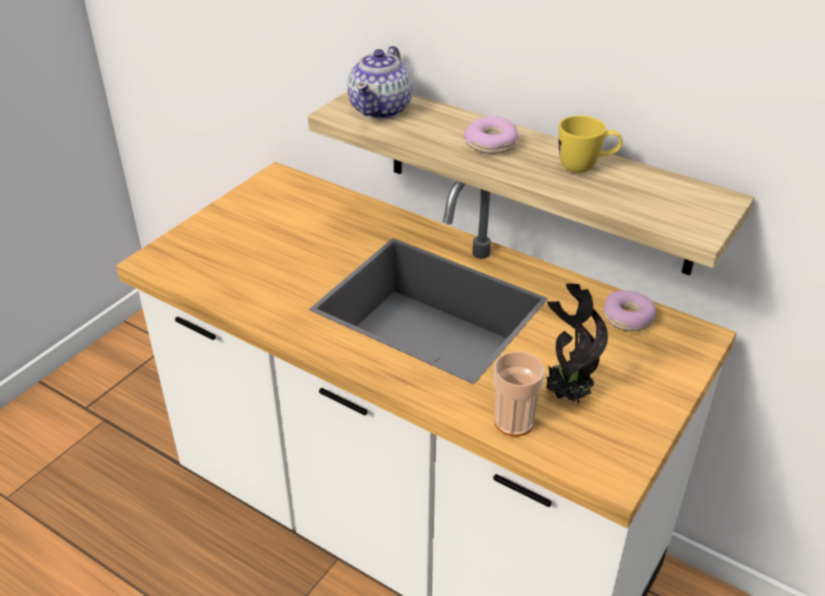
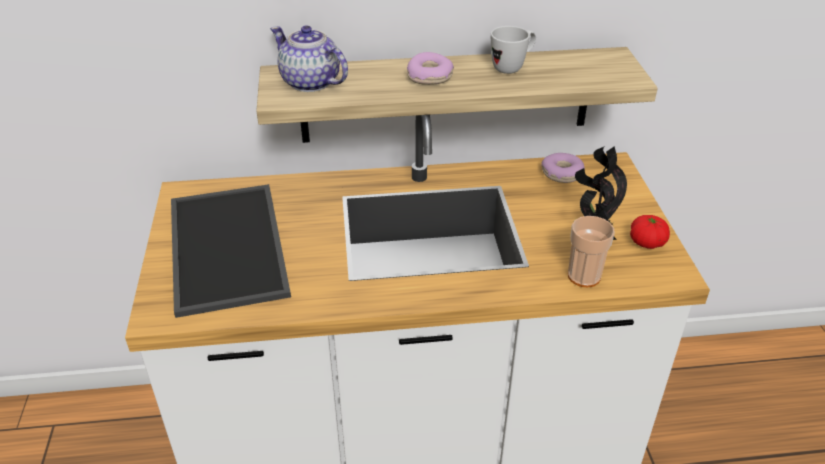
camera: 40 degrees left, 0 degrees up
(257, 236) = (230, 247): none -> tray
(381, 109) = (310, 83): teapot -> teapot turned 150 degrees clockwise
(586, 167) = (512, 67): yellow mug -> white mug
(626, 429) = (647, 242): none -> tomato

